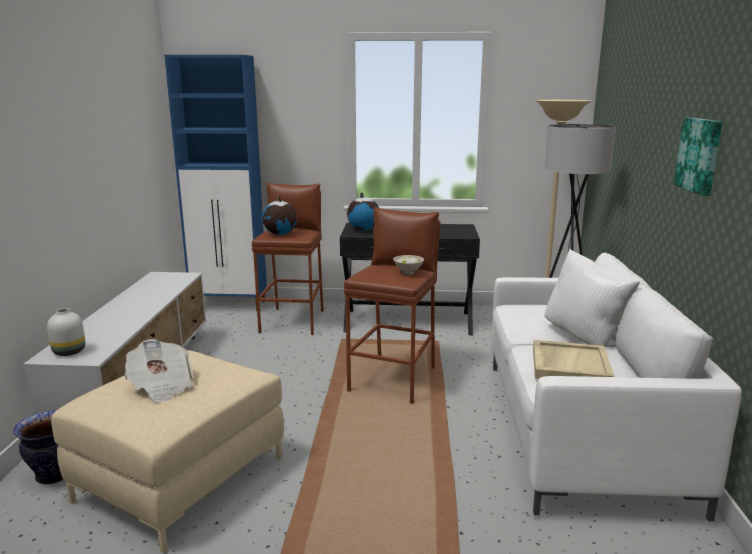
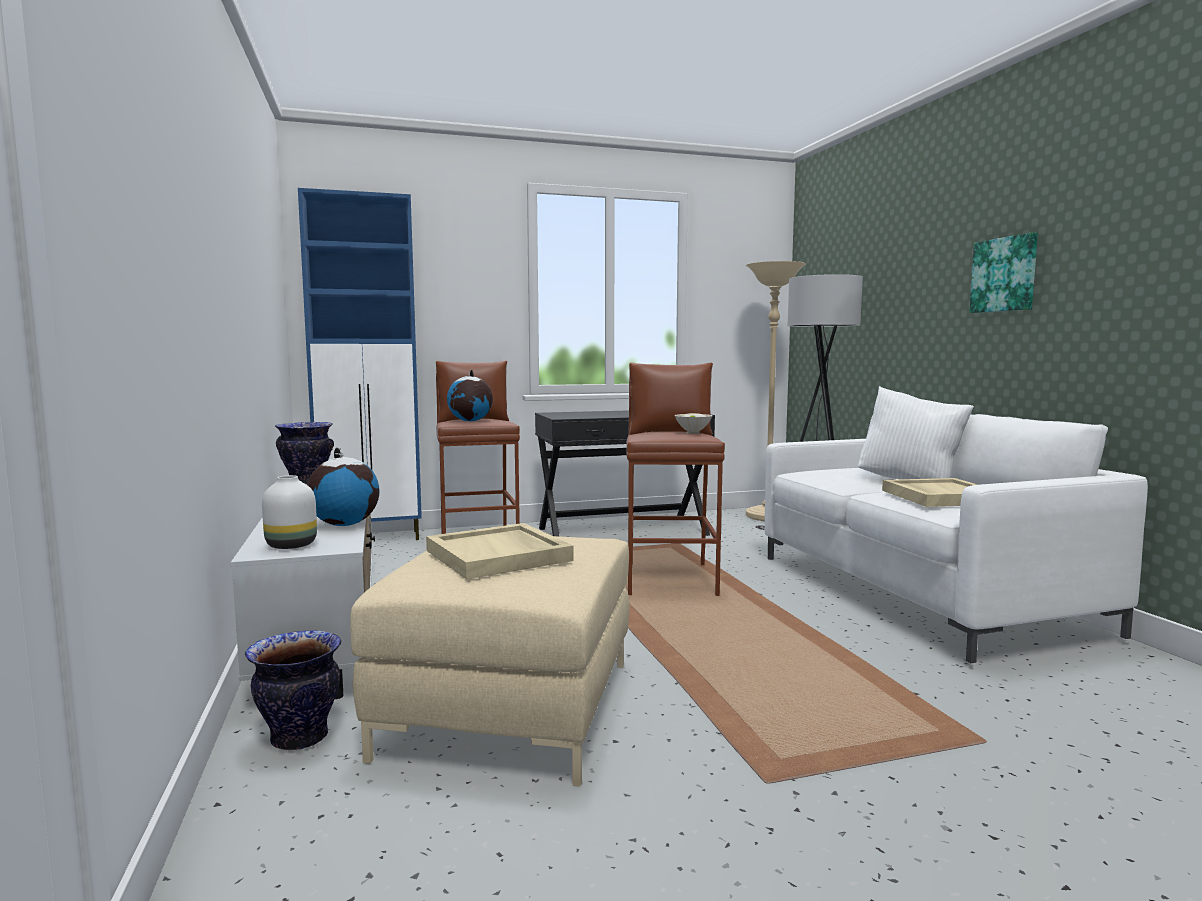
camera: 20 degrees left, 10 degrees down
(153, 279) = (306, 483): none -> vase
(161, 386) = (499, 556): newspaper -> beige tray
(363, 230) = (569, 415): globe -> globe (344, 524)

